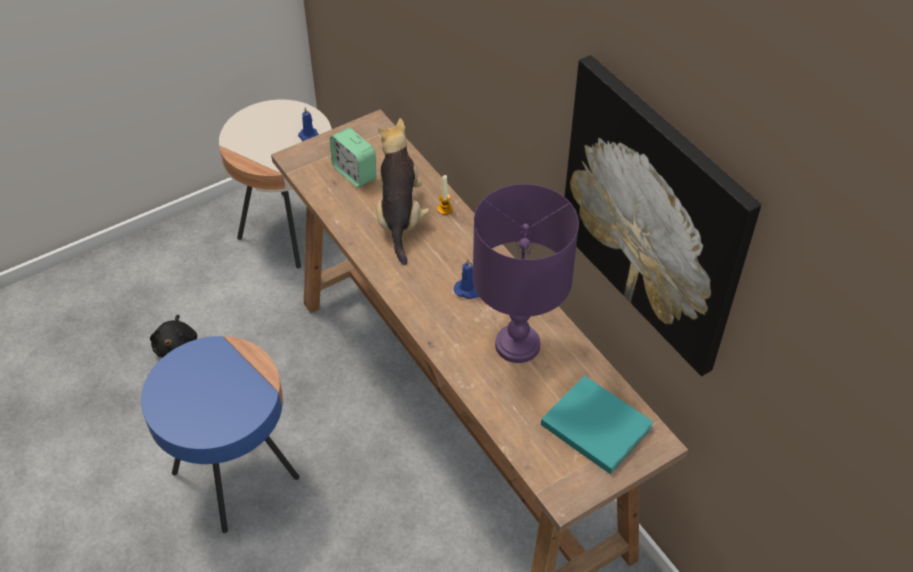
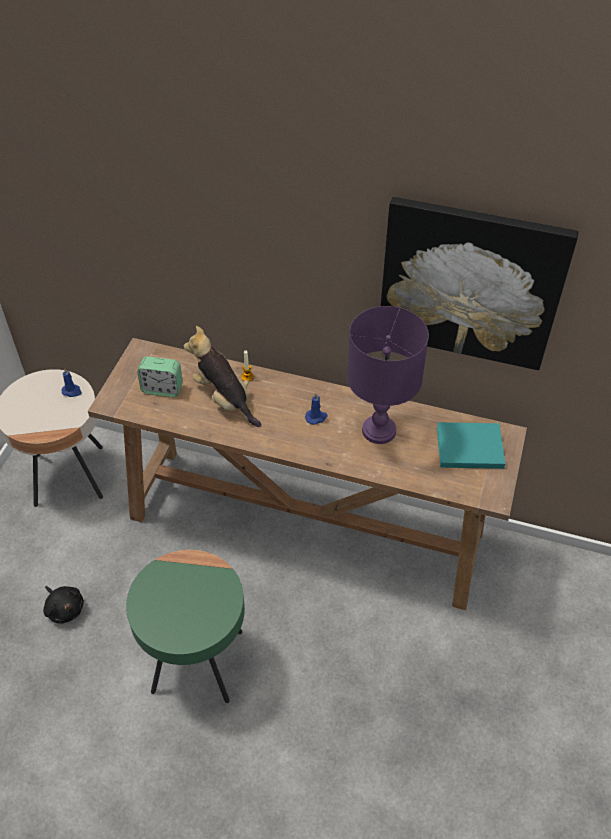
camera: 40 degrees left, 0 degrees up
(236, 475) = (198, 661): blue side table -> green side table

